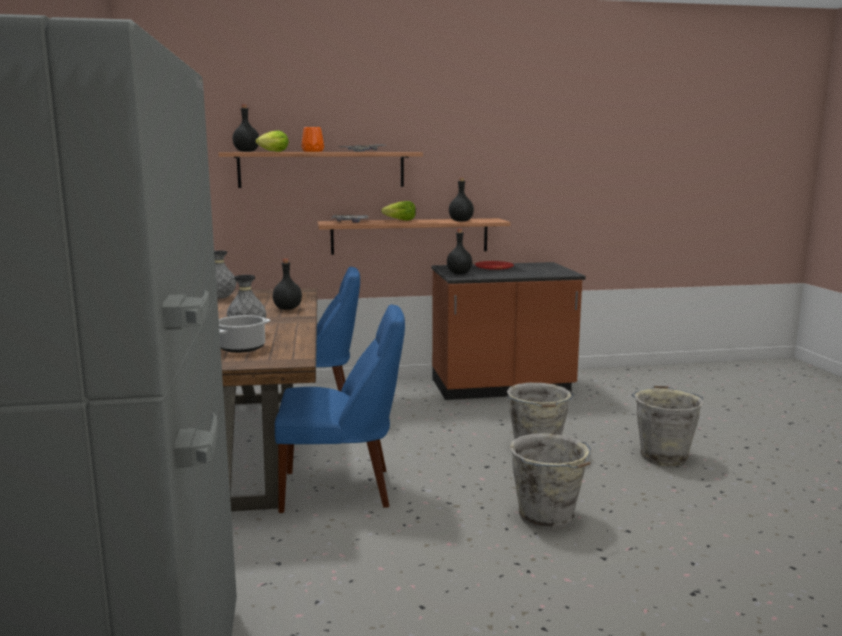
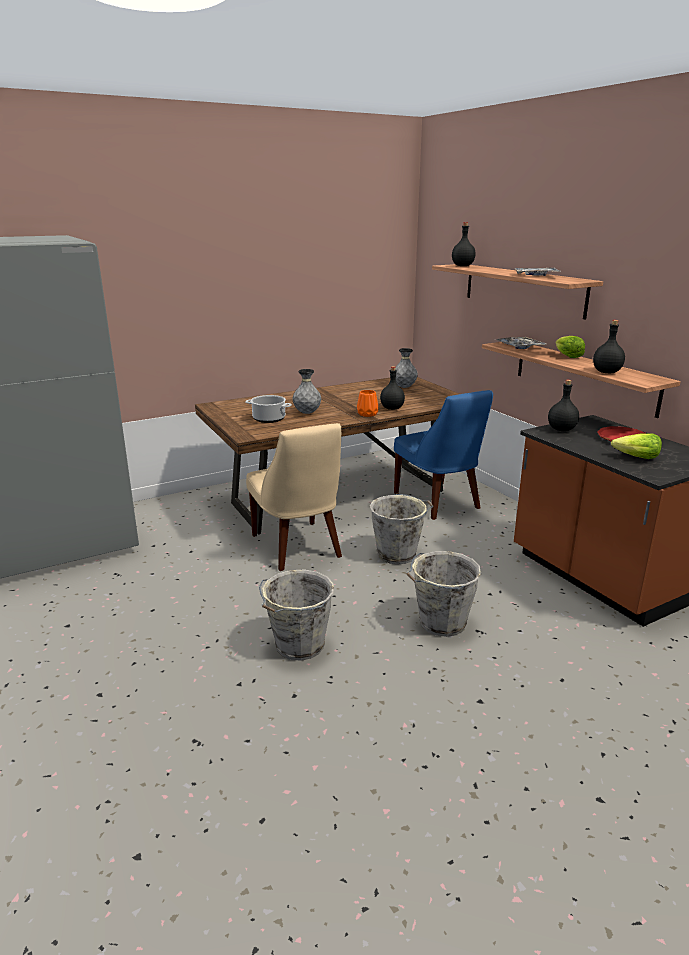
camera: 70 degrees right, 10 degrees up
(273, 151) = (471, 268): lettuce -> lettuce (636, 457)
(313, 151) = (502, 271): orange vase -> orange vase (368, 414)
(342, 489) = (298, 548): blue chair -> beige chair
(663, 456) = (497, 714): grey bucket -> grey bucket (398, 554)

